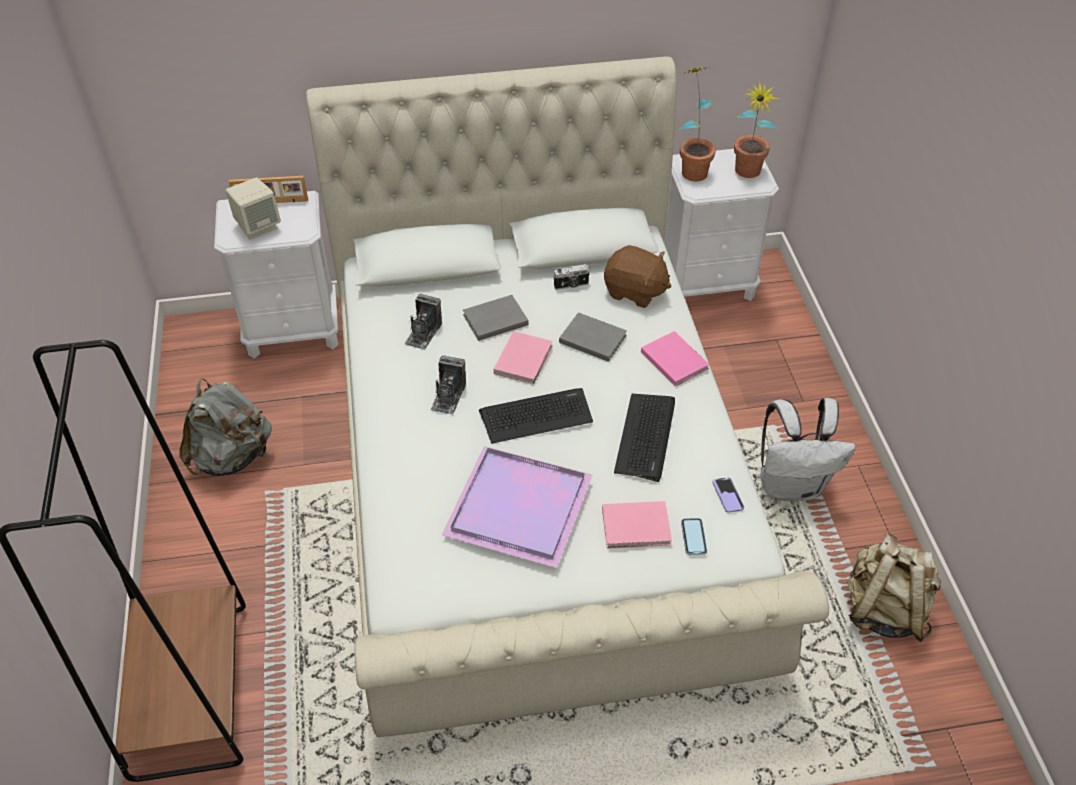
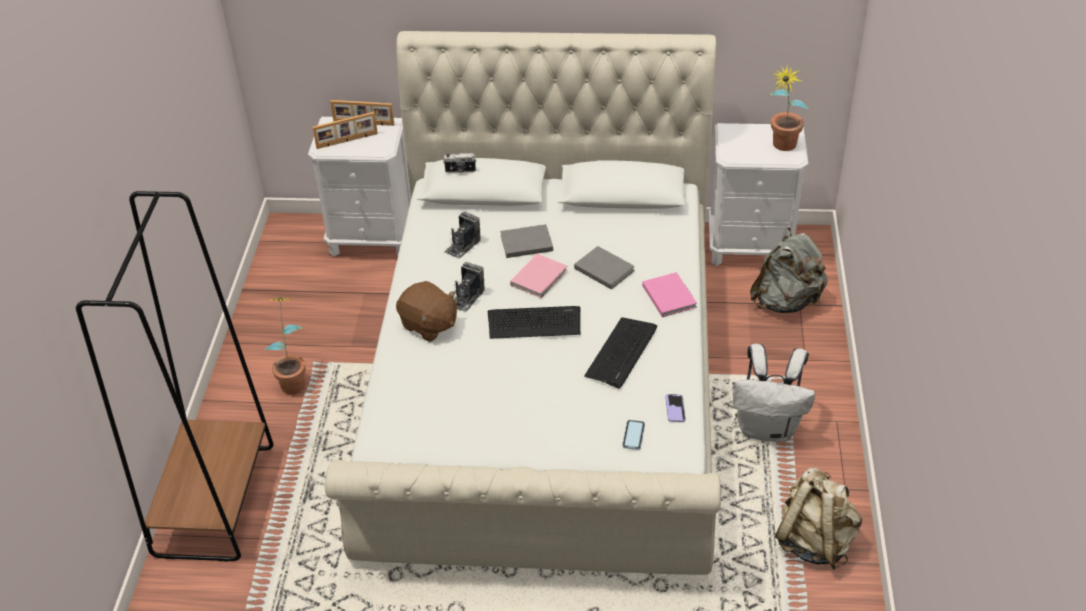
camera: 15 degrees right, 5 degrees down
(232, 457) = (294, 332): grey backpack -> grey backpack (786, 301)
(258, 226) = (347, 141): beige speaker -> picture frame
(521, 506) = (498, 389): purple tray -> none
(571, 285) = (601, 224): camera -> camera (460, 171)
(635, 291) = (655, 236): brown plush toy -> brown plush toy (429, 325)
(638, 527) = (589, 421): pink book -> none
(691, 168) = (734, 137): potted plant -> potted plant (294, 380)

